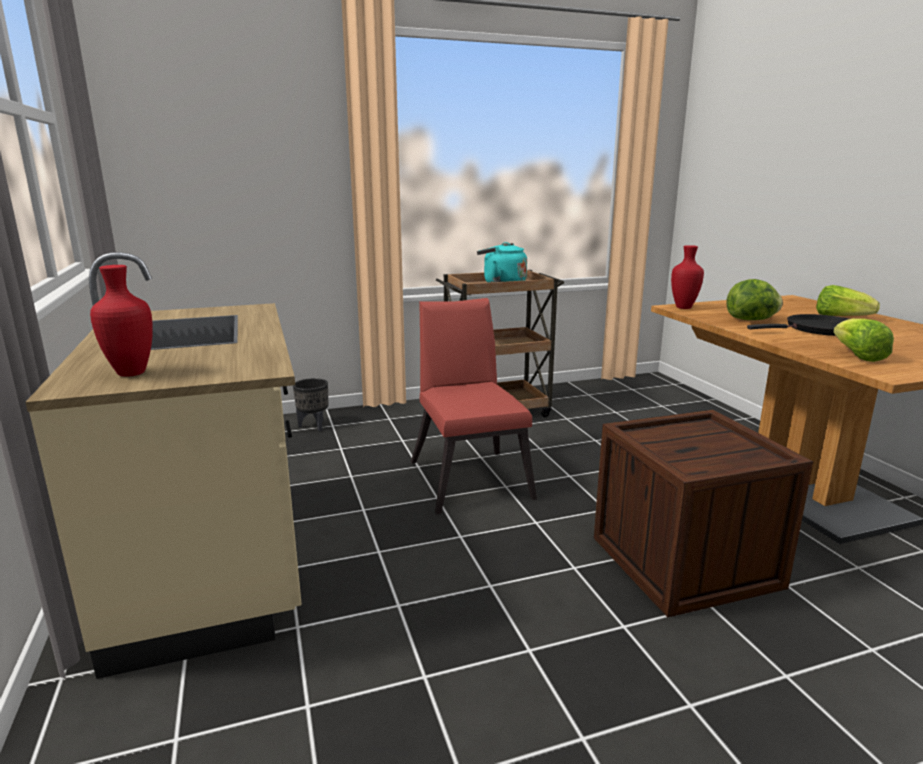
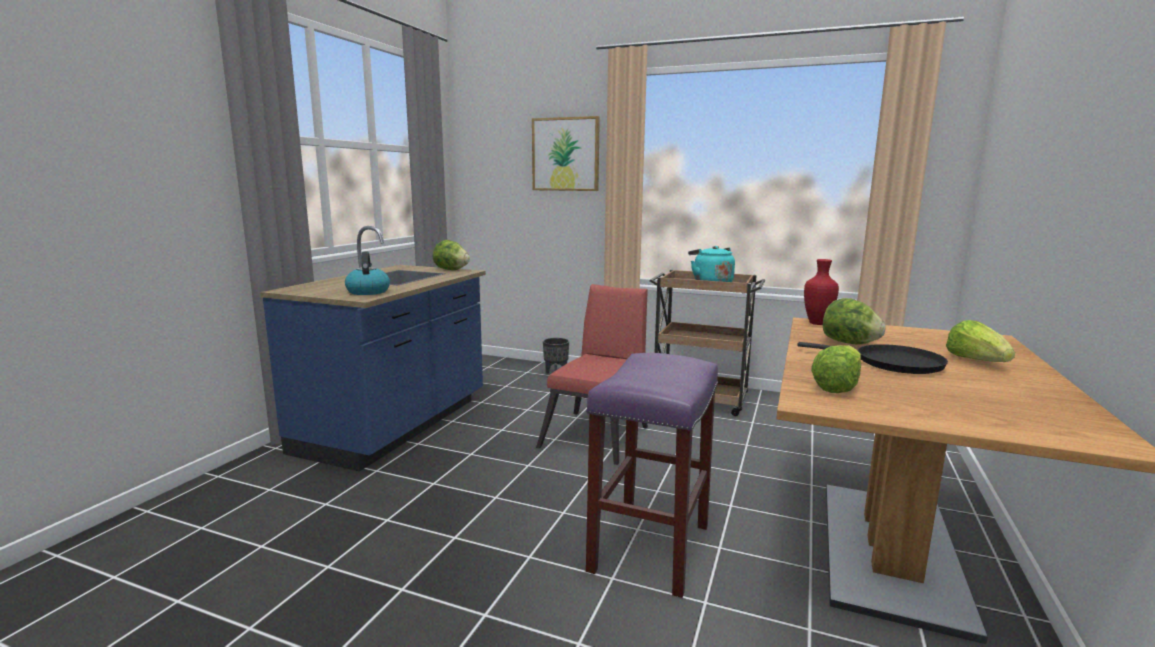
camera: 40 degrees right, 5 degrees down
(133, 373) = (320, 289): red vase -> none
(216, 559) = (395, 426): beige counter -> blue counter
(226, 309) = (451, 270): none -> lettuce
(233, 360) = (368, 291): none -> kettle
(280, 134) = (565, 154): none -> picture
(684, 561) = (650, 546): crate -> purple stool

